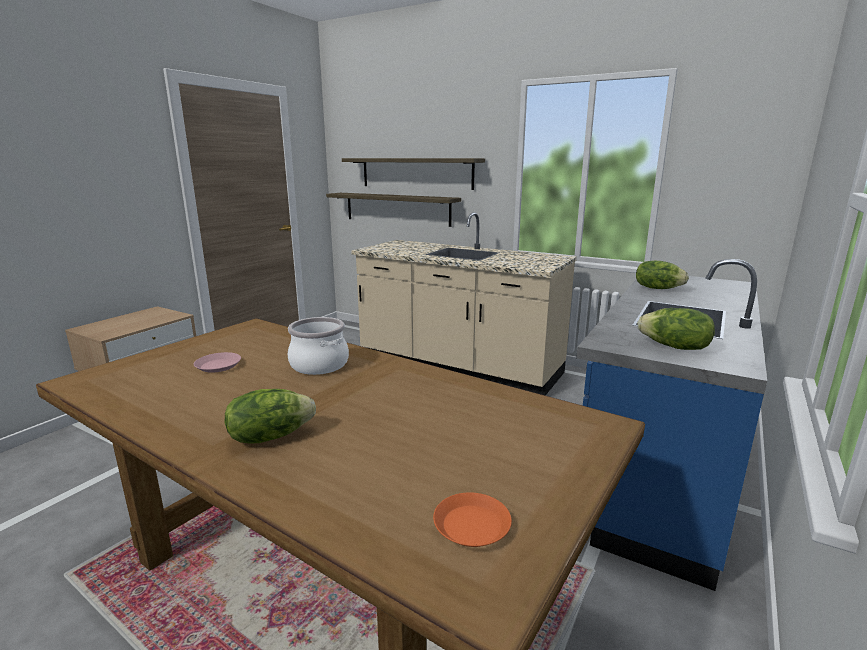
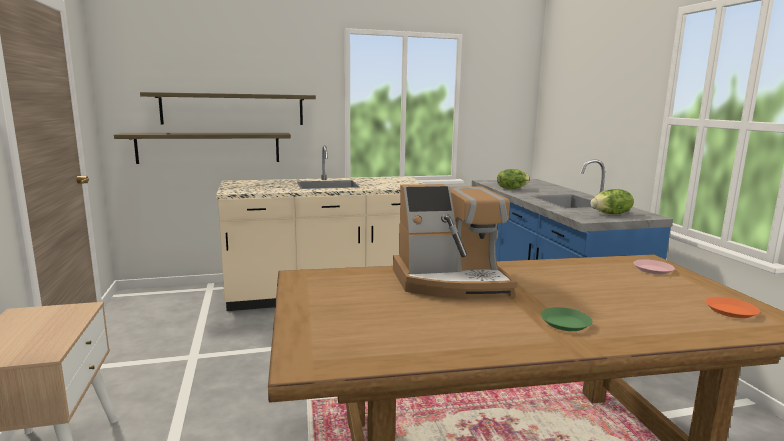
camera: 45 degrees left, 5 degrees down
(218, 366) = (386, 307): pink plate -> pink plate (653, 270)
(270, 436) = (565, 323): lettuce -> green plate
(320, 365) = (451, 281): cooking pot -> coffee machine

